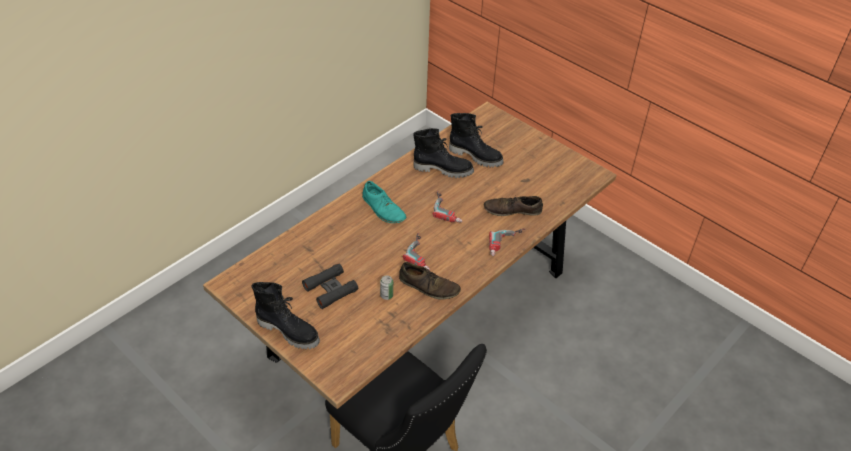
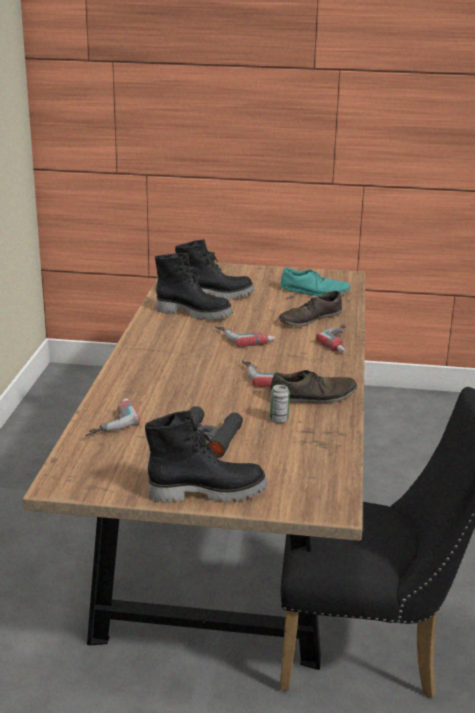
camera: 35 degrees left, 20 degrees down
(295, 248) = (108, 422): none -> power drill
(383, 209) = (172, 359): turquoise shoe -> turquoise shoe (314, 291)
(443, 169) = (194, 313): black boot -> black boot turned 45 degrees clockwise

